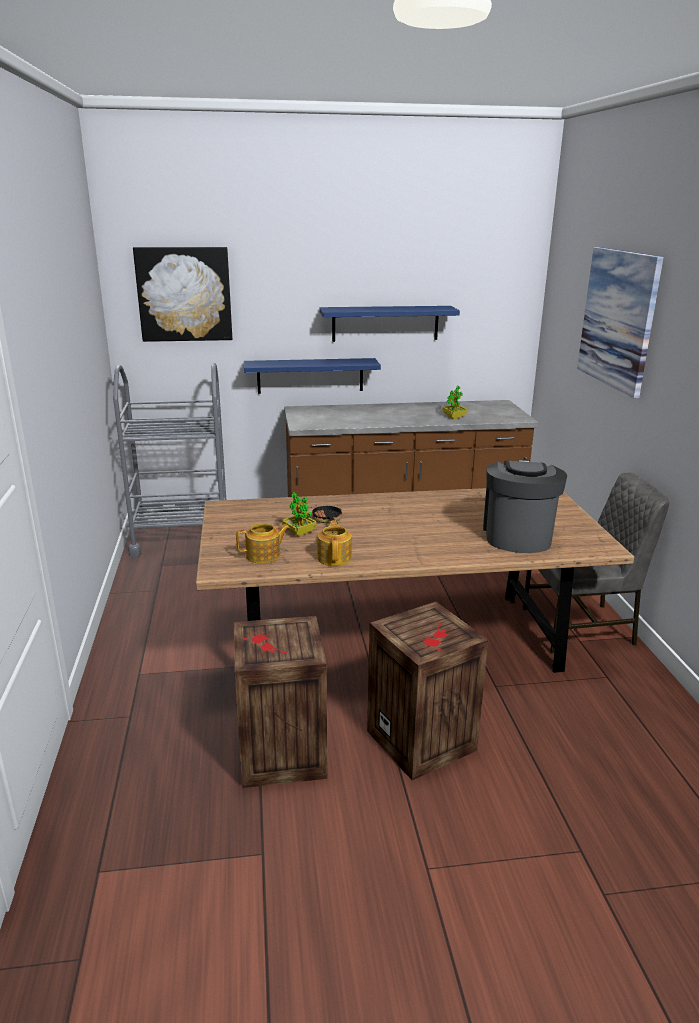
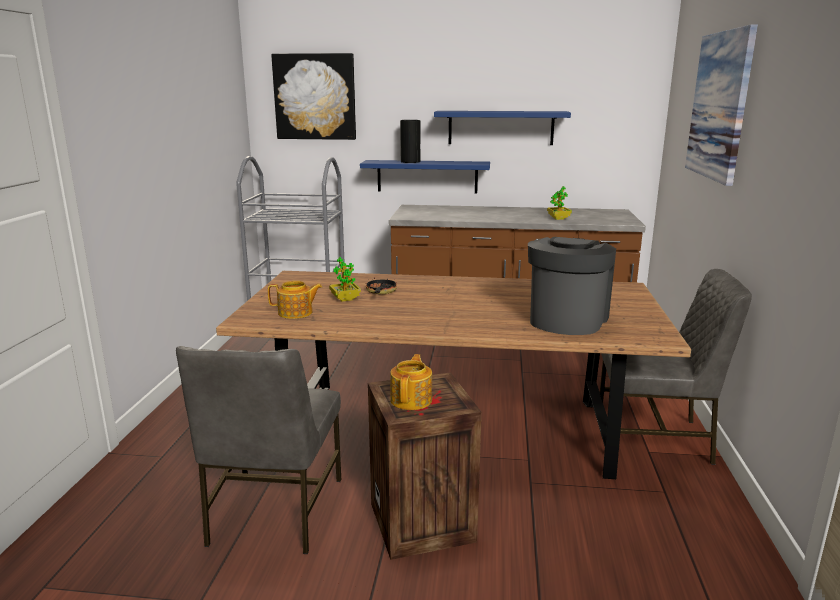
camera: 15 degrees right, 5 degrees down
(280, 754) = (273, 512): crate -> grey chair
(295, 362) = (410, 161): none -> vase
(335, 558) = (361, 320): teapot -> teapot (412, 399)

